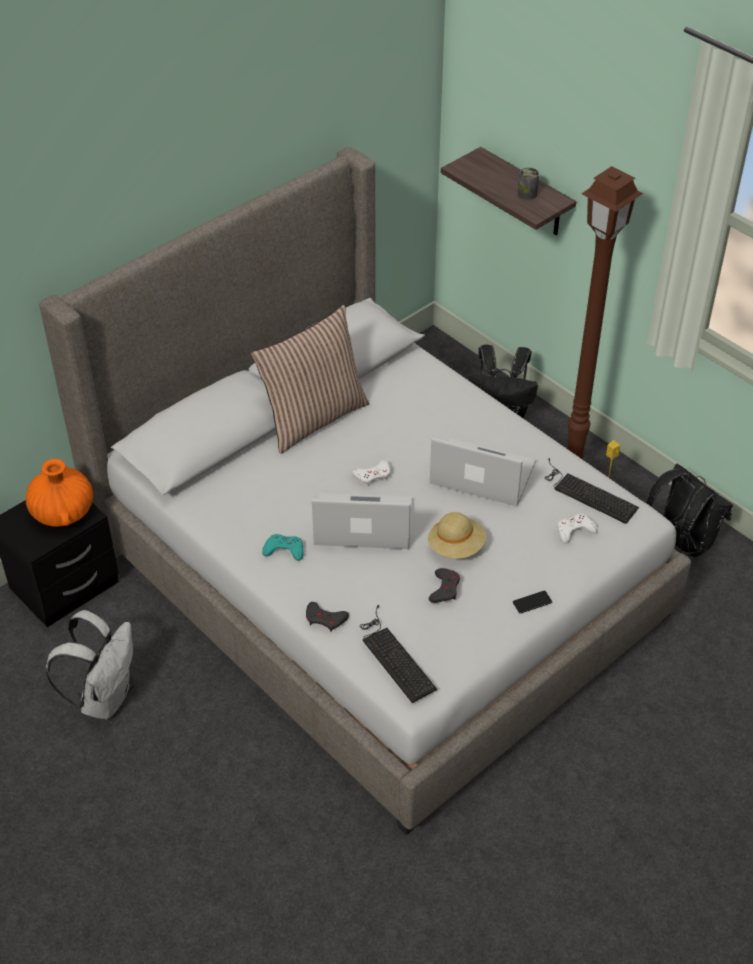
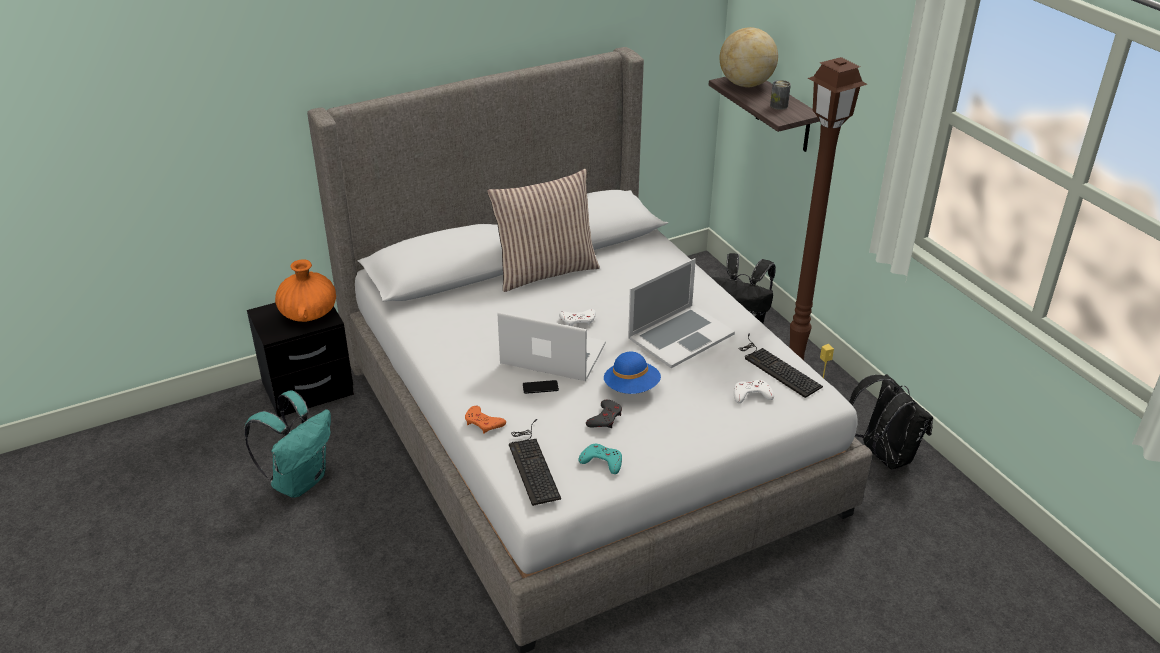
camera: 15 degrees right, 10 degrees down
(105, 697) = (299, 480): white backpack -> turquoise backpack
(284, 550) = (472, 363): turquoise game controller -> turquoise game controller (602, 461)
(325, 619) = (483, 423): grey game controller -> orange game controller
(456, 547) = (631, 388): beige hat -> blue hat
(482, 168) = (745, 84): none -> globe
(482, 474) = (680, 335): laptop -> laptop turned 105 degrees clockwise
(532, 602) = (686, 445): phone -> phone (540, 387)

